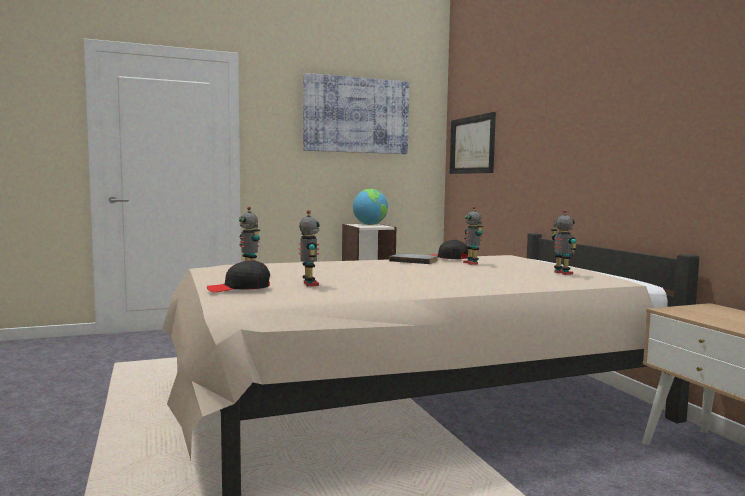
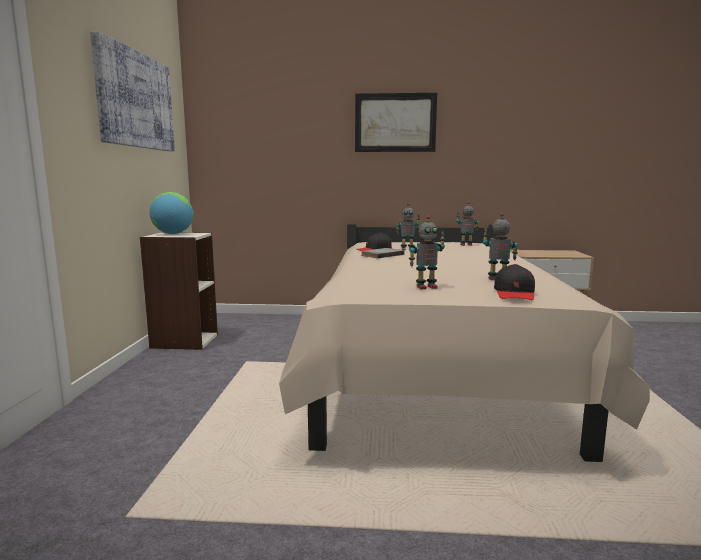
camera: 65 degrees left, 5 degrees up
(472, 145) = (241, 146): picture -> picture (395, 123)

